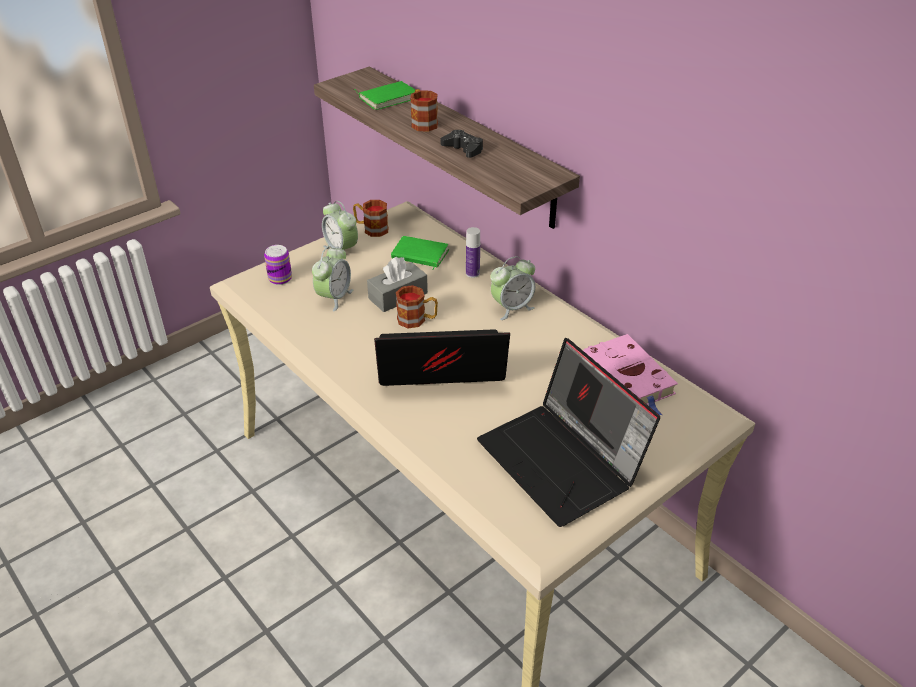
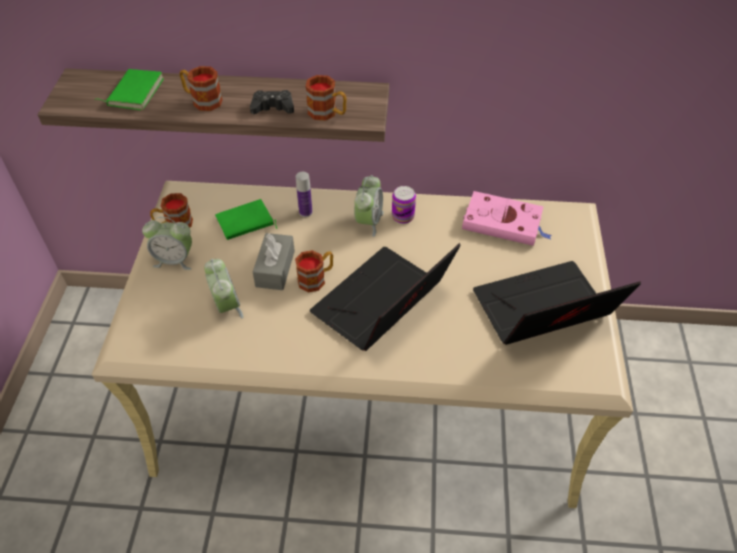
camera: 45 degrees left, 10 degrees up
(280, 278) = (156, 321): can -> can (403, 216)
(496, 171) = (327, 113): none -> mug
(563, 461) = (542, 312): laptop -> laptop turned 150 degrees clockwise

